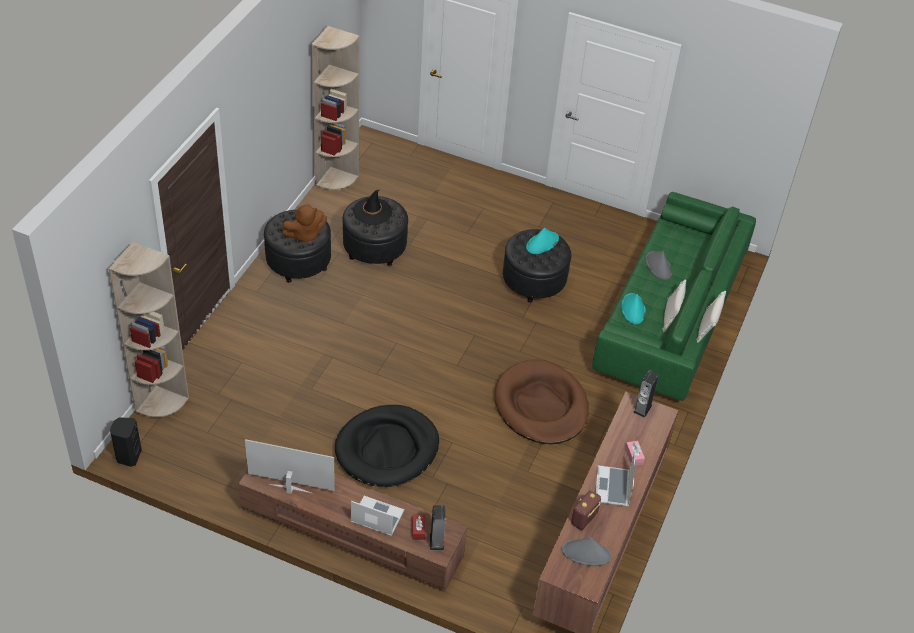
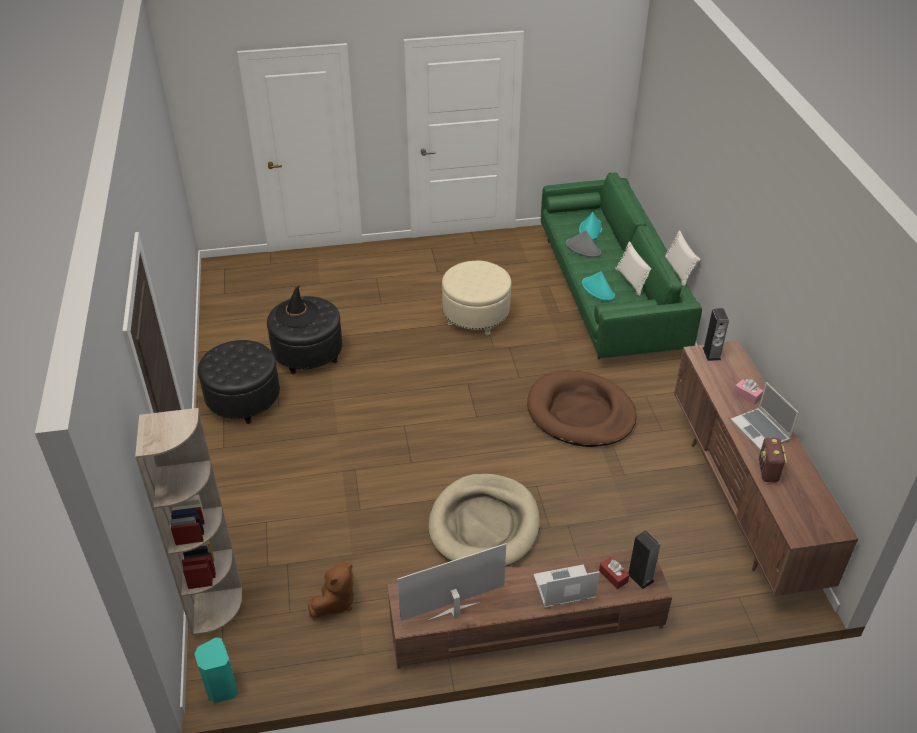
camera: 30 degrees left, 5 degrees down
(128, 456) = (221, 688): black speaker -> turquoise speaker
(305, 235) = (249, 363): brown plush toy -> brown plush toy (335, 602)
(336, 183) = (220, 316): beige bookcase -> none
(387, 449) = (484, 525): black dog bed -> beige dog bed
(534, 282) = (476, 316): black ottoman -> beige ottoman
(542, 243) = (475, 272): turquoise hat -> turquoise hat (590, 230)
(586, 553) = (802, 500): grey hat -> none

